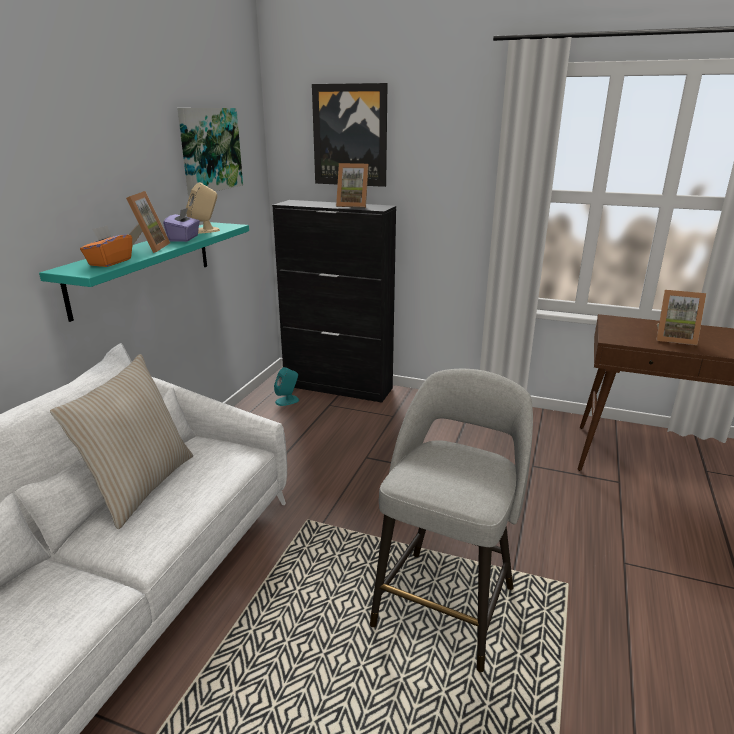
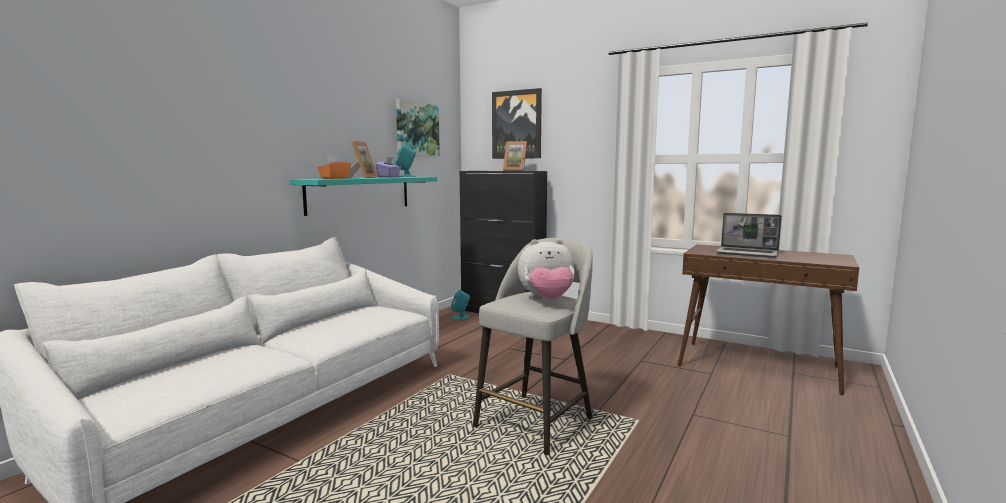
camera: 10 degrees right, 15 degrees down
(140, 486) = (329, 320): beige pillow -> none
(205, 231) = (405, 176): beige speaker -> turquoise speaker
(472, 471) = (547, 300): none -> plush toy
(674, 338) = (748, 253): picture frame -> laptop

